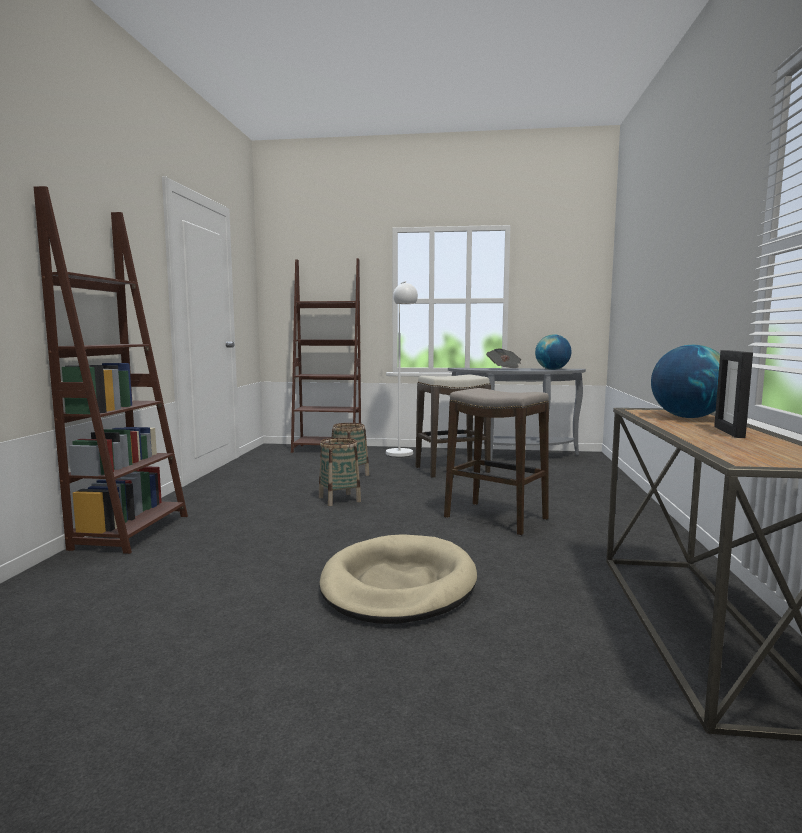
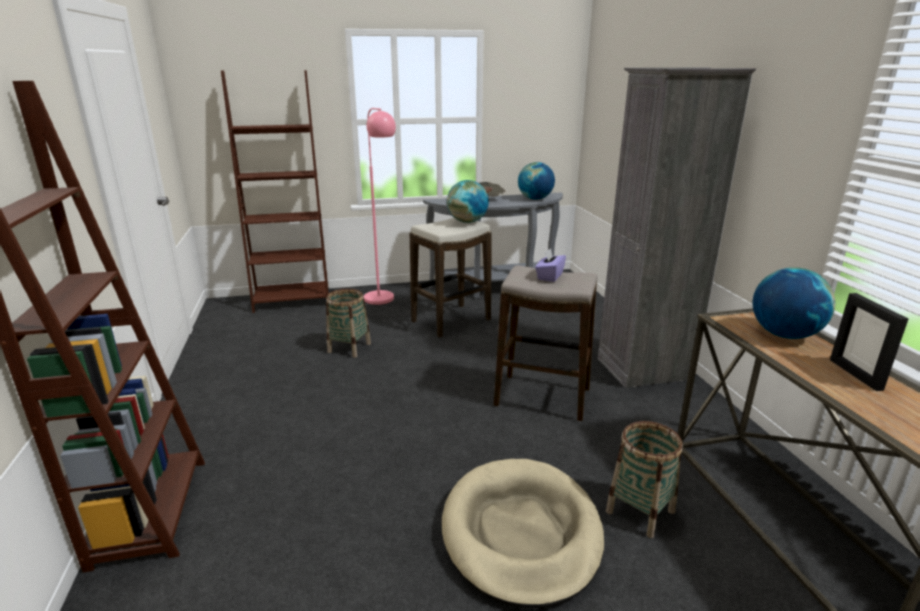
camera: 20 degrees left, 15 degrees up
(339, 499) = (366, 395): basket -> basket (640, 511)
(401, 456) = (383, 302): white floor lamp -> pink floor lamp
(470, 375) = (467, 222): none -> globe
(499, 392) = (549, 276): none -> purple tissue box
(620, 514) = (643, 369): none -> grey cabinet

